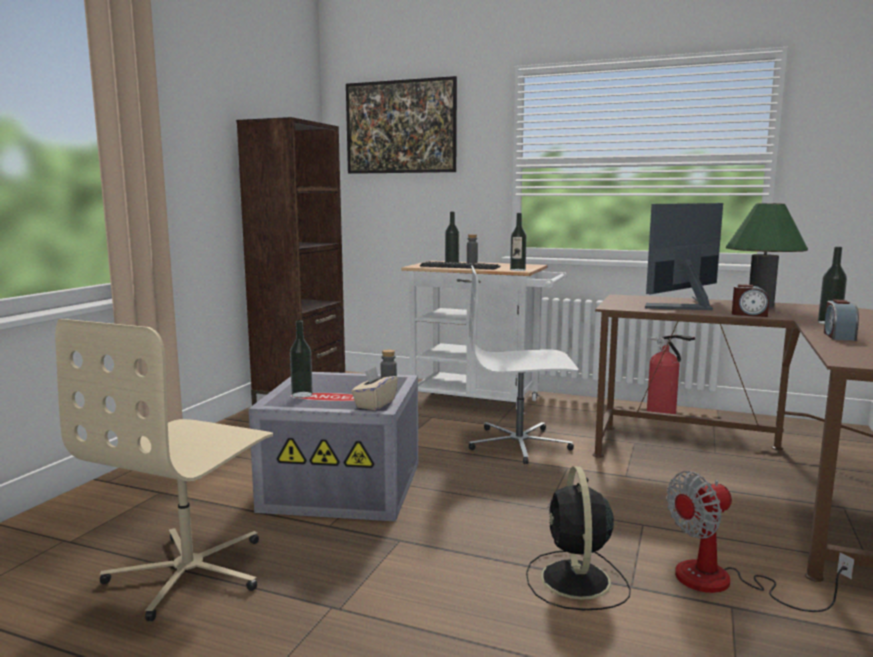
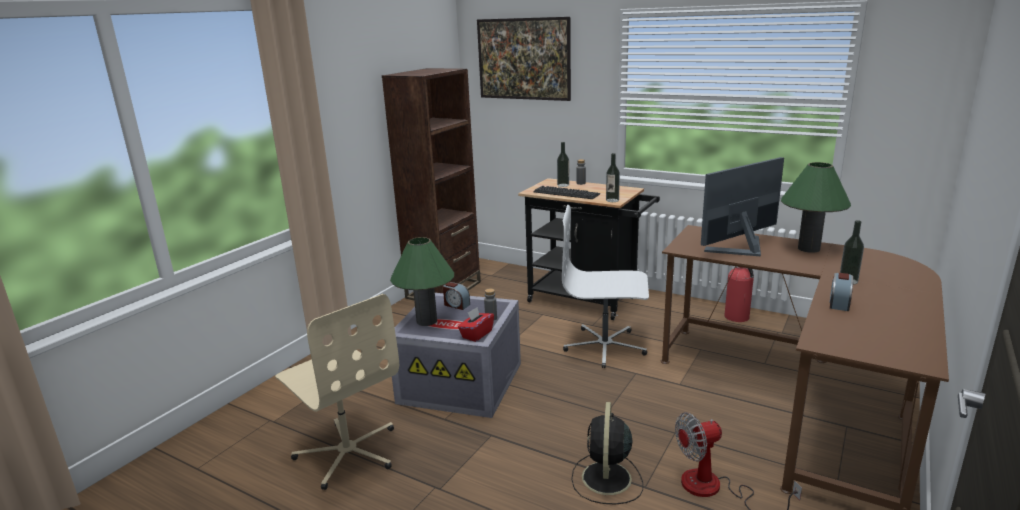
camera: 10 degrees right, 10 degrees up
(190, 572) = (348, 452): beige office chair -> beige office chair turned 75 degrees counterclockwise
(302, 394) = (426, 321): bottle -> green table lamp
(374, 404) = (476, 334): beige tissue box -> red tissue box
(483, 404) = (588, 301): white cart -> black cart
(749, 314) = (787, 264): alarm clock -> alarm clock (456, 305)

